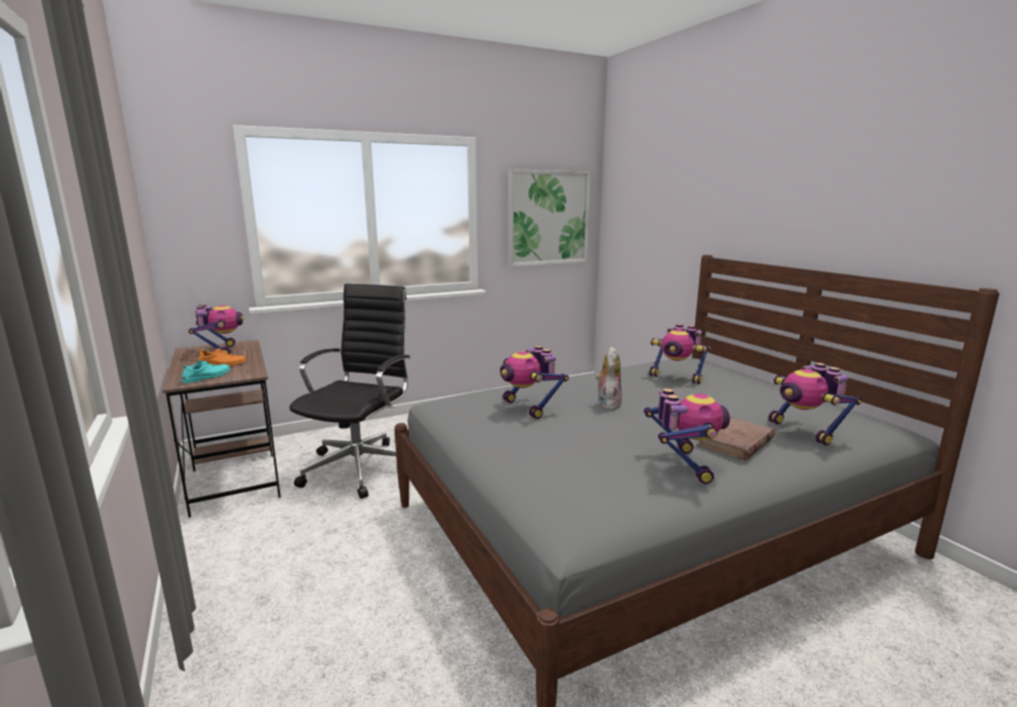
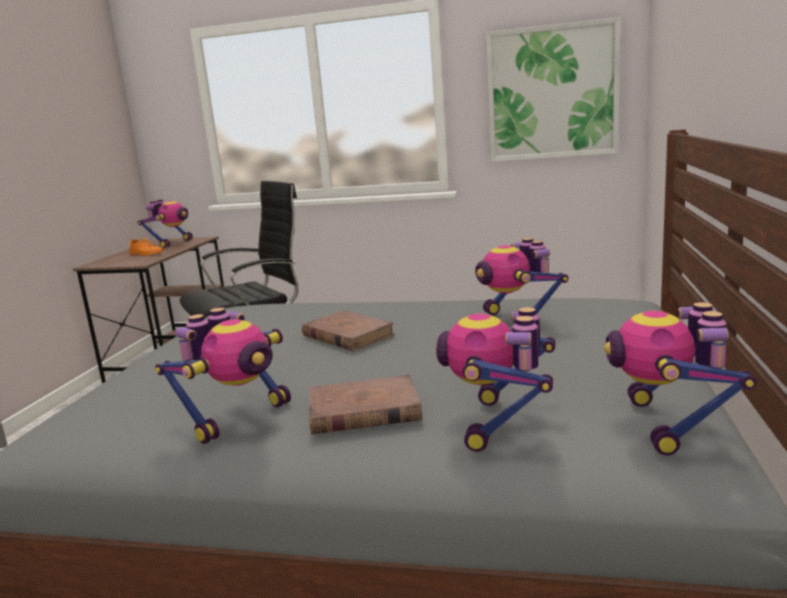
camera: 40 degrees right, 0 degrees up
(207, 377) = (115, 262): turquoise shoe -> none
(529, 407) = (269, 325): toy robot -> toy robot (669, 425)
(608, 403) = (348, 335): plush toy -> brown book

